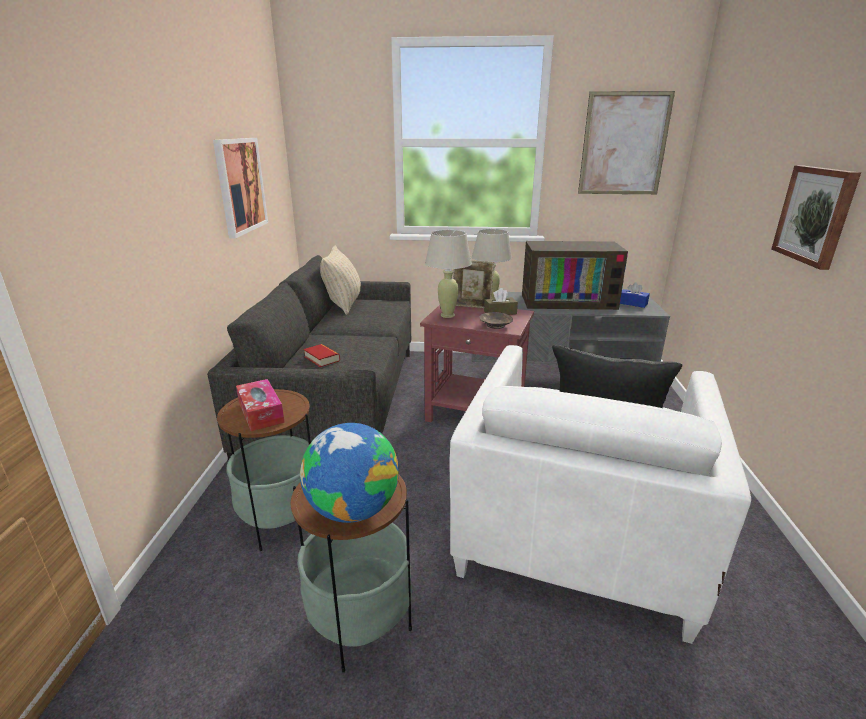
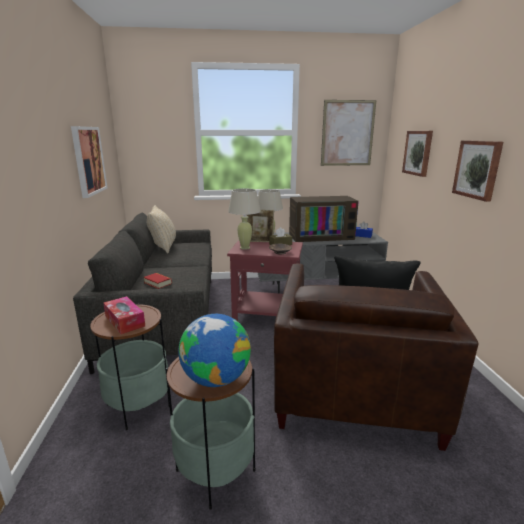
camera: 10 degrees left, 5 degrees down
(576, 529) = (353, 386): white armchair -> brown armchair
(730, 179) = (418, 153): none -> picture

